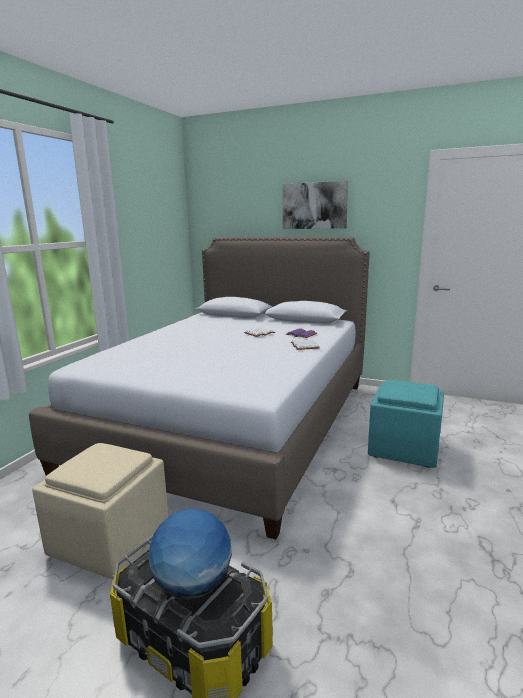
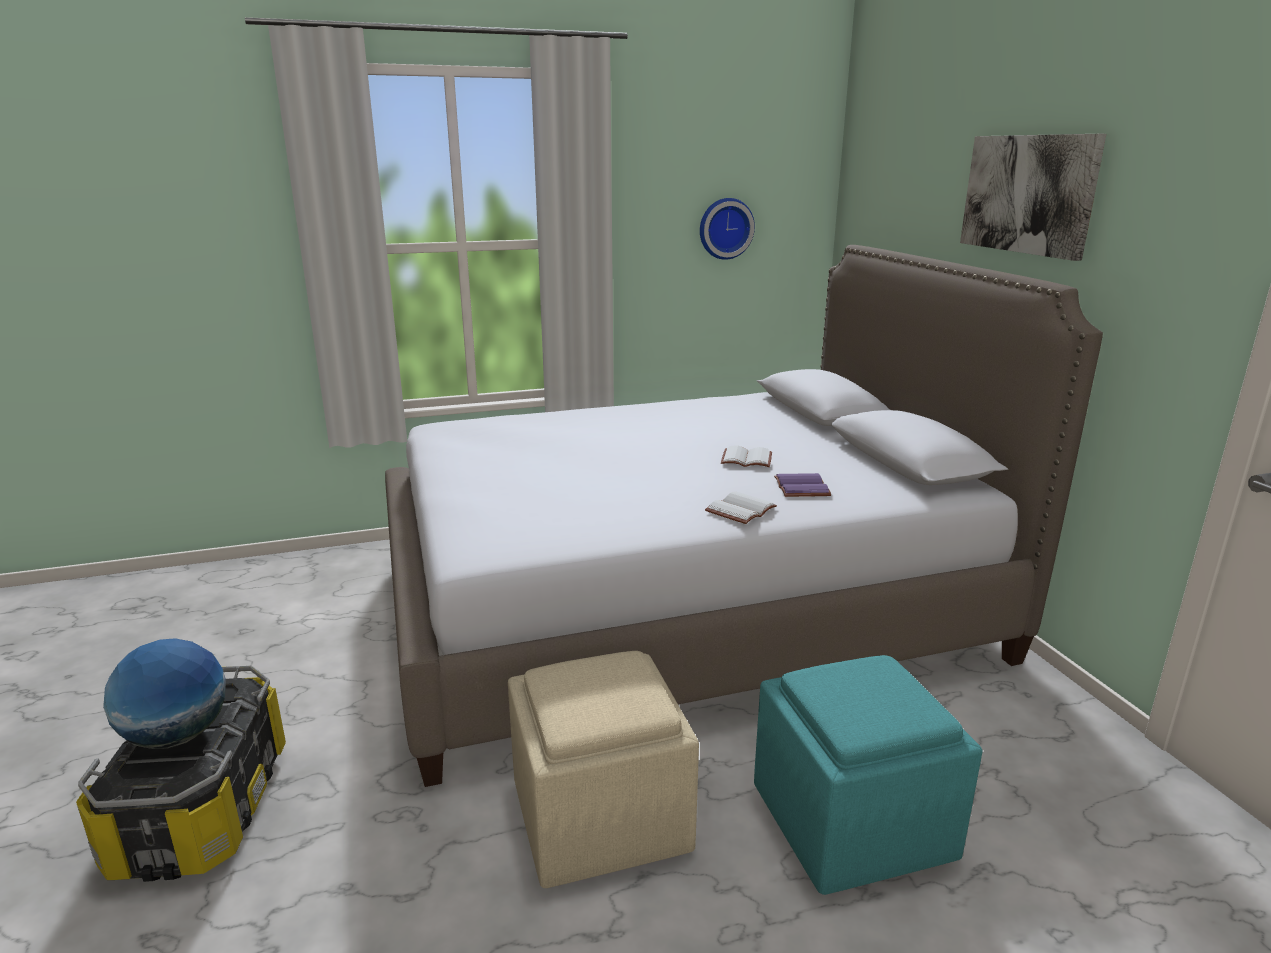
camera: 50 degrees right, 5 degrees up
(111, 539) = (328, 663): beige ottoman -> beige ottoman (602, 819)
(153, 233) = (725, 228): none -> wall clock

